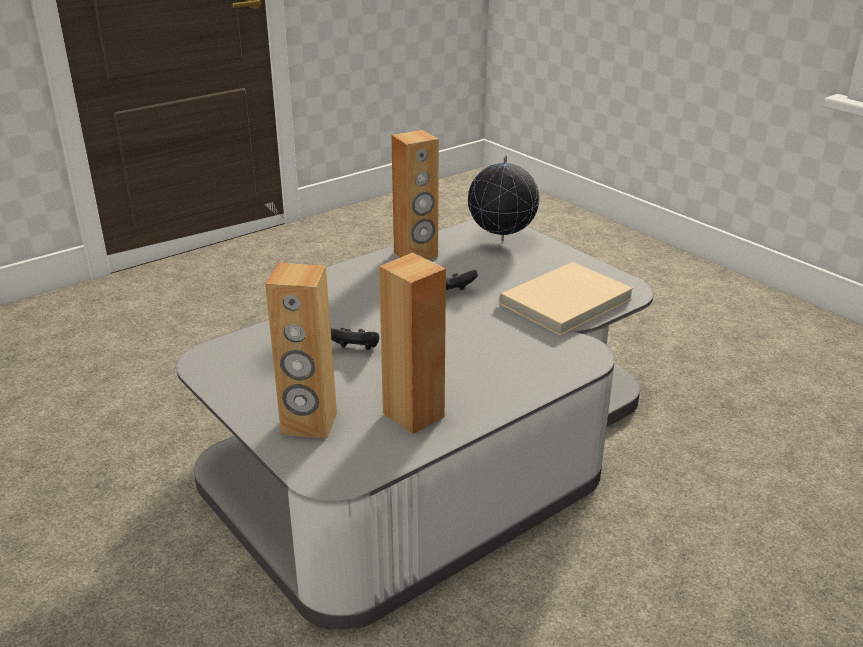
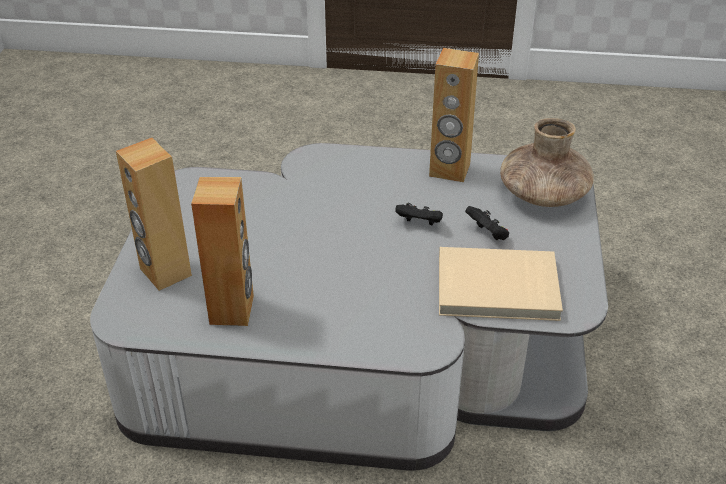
camera: 45 degrees right, 10 degrees up
(355, 349) = (277, 232): black game controller -> black game controller (487, 234)
(501, 241) = (543, 194): globe -> brown vase

